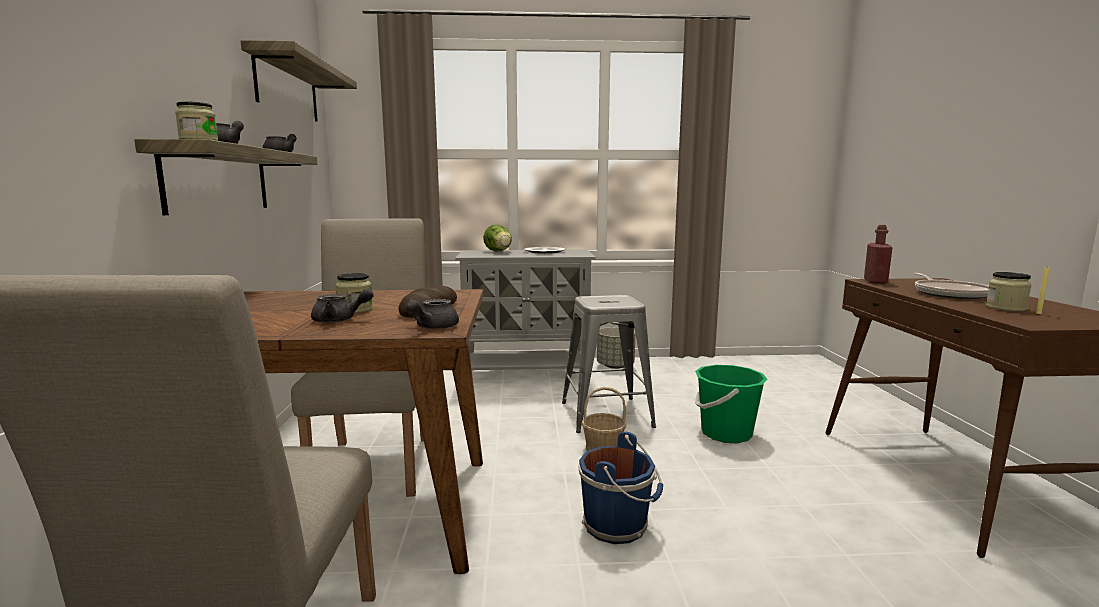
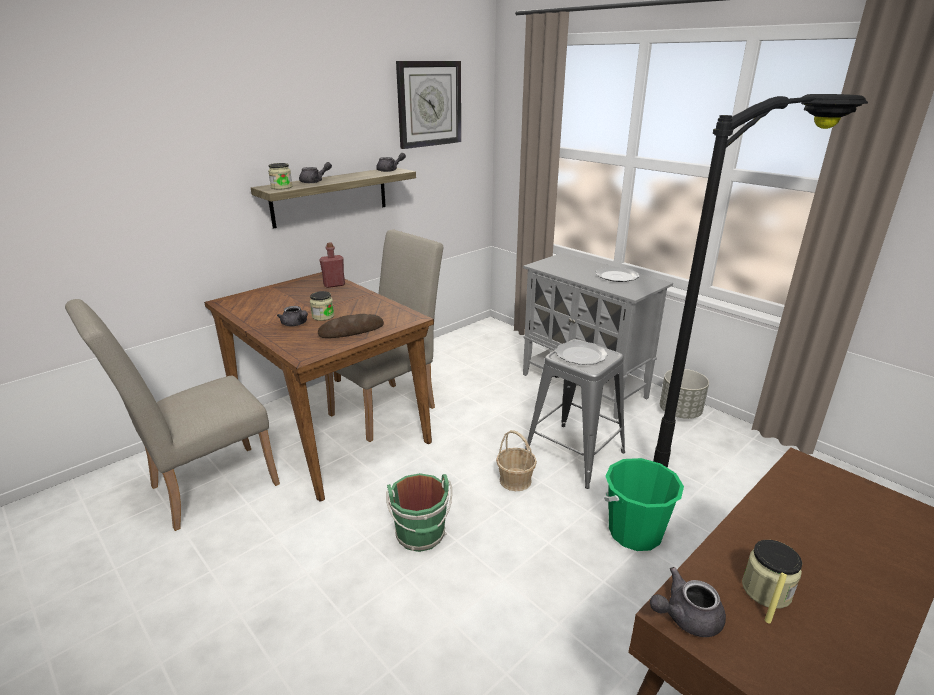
camera: 50 degrees right, 15 degrees up
(287, 88) = (429, 104): shelf -> wall clock
(432, 327) = (306, 351): grey teapot -> grey teapot (685, 617)
(499, 251) = (580, 264): lettuce -> none
(606, 301) = (580, 355): none -> plate
(618, 526) = (421, 535): blue bucket -> green bucket
(688, 382) = (715, 466): none -> black floor lamp
(875, 281) = (806, 470): red bottle -> red bottle (334, 285)
(949, 294) = (808, 536): frying pan -> none

